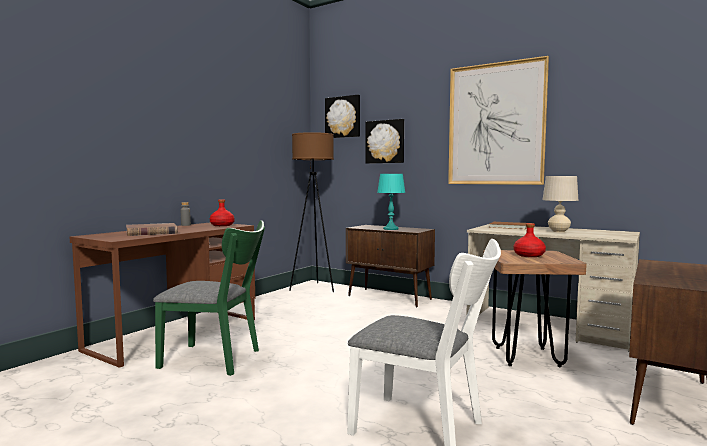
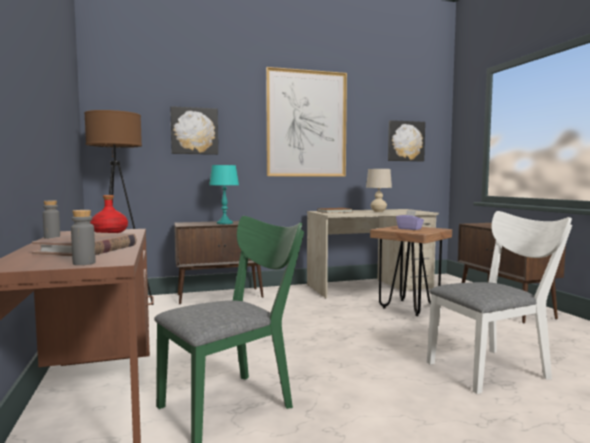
camera: 50 degrees left, 0 degrees up
(107, 238) = (84, 263): none -> grey bottle
(343, 117) = (135, 97): picture -> picture (405, 141)
(528, 255) = (409, 229): red bottle -> purple tissue box

